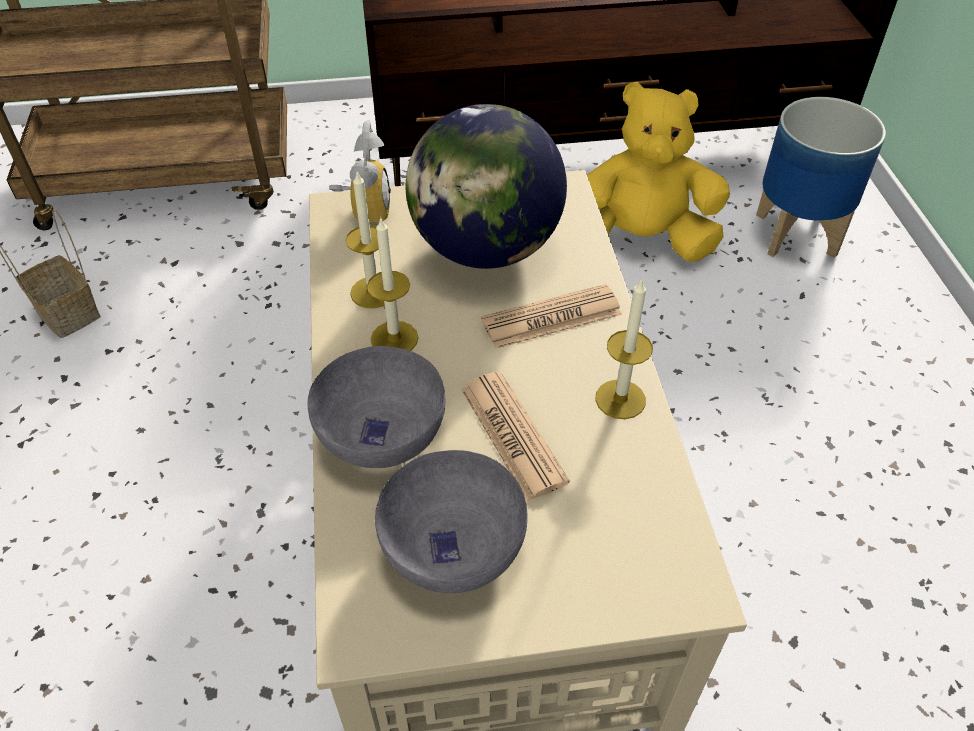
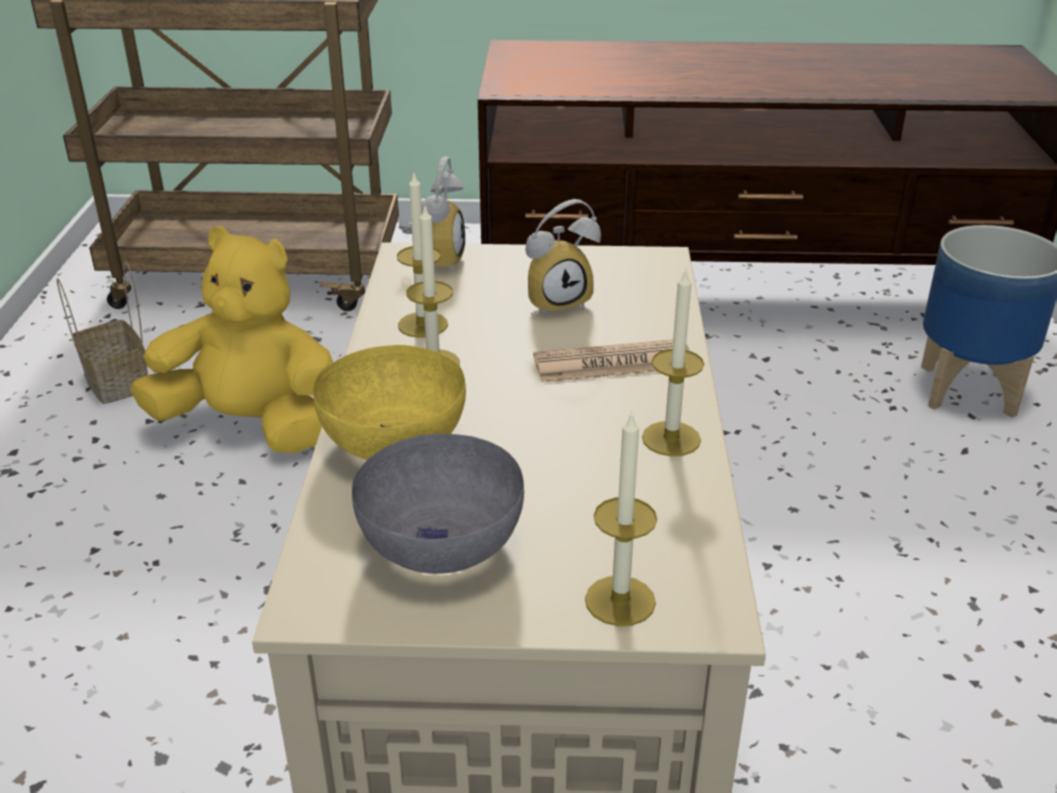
camera: 10 degrees right, 15 degrees down
(382, 435) = (393, 441): grey bowl -> yellow bowl
(486, 249) = (558, 301): globe -> alarm clock
(512, 435) = (538, 456): newspaper -> none
(618, 587) = (620, 601): none -> candle
(641, 241) = (775, 379): yellow plush toy -> yellow plush toy (251, 426)

